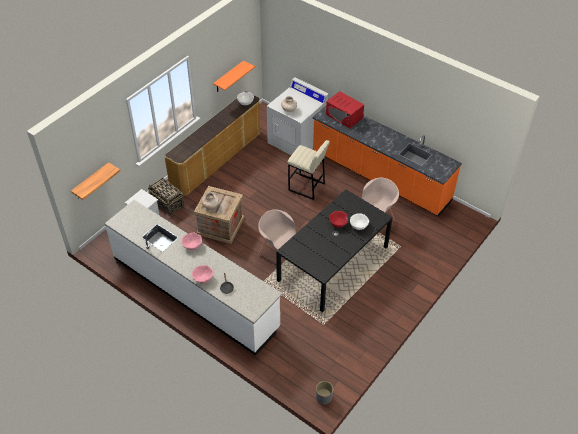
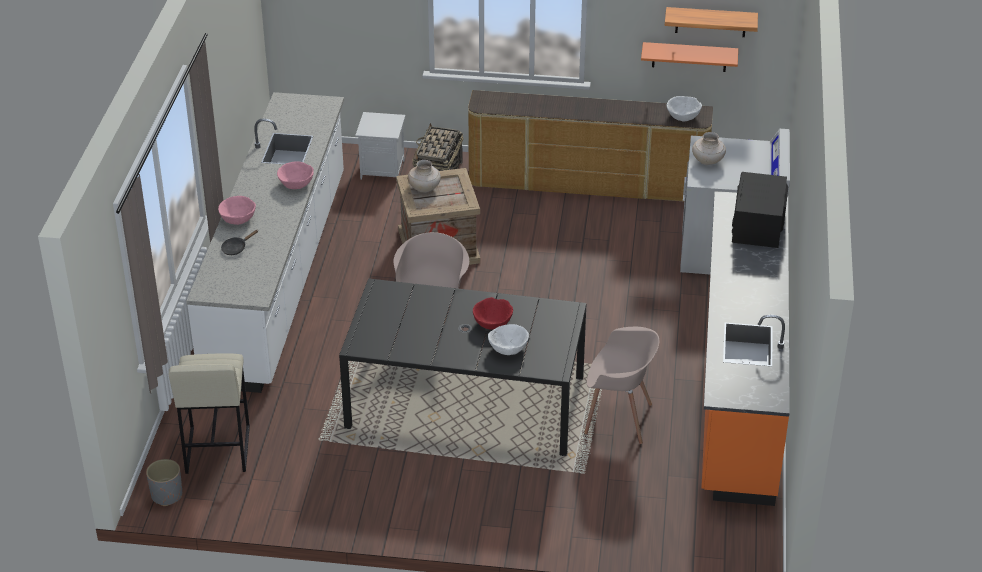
camera: 60 degrees right, 10 degrees down
(91, 181) = (321, 33): shelf -> shelf (710, 22)
(307, 187) = (621, 305): beige stool -> beige stool (217, 451)
(344, 116) = (757, 225): red microwave -> black microwave

